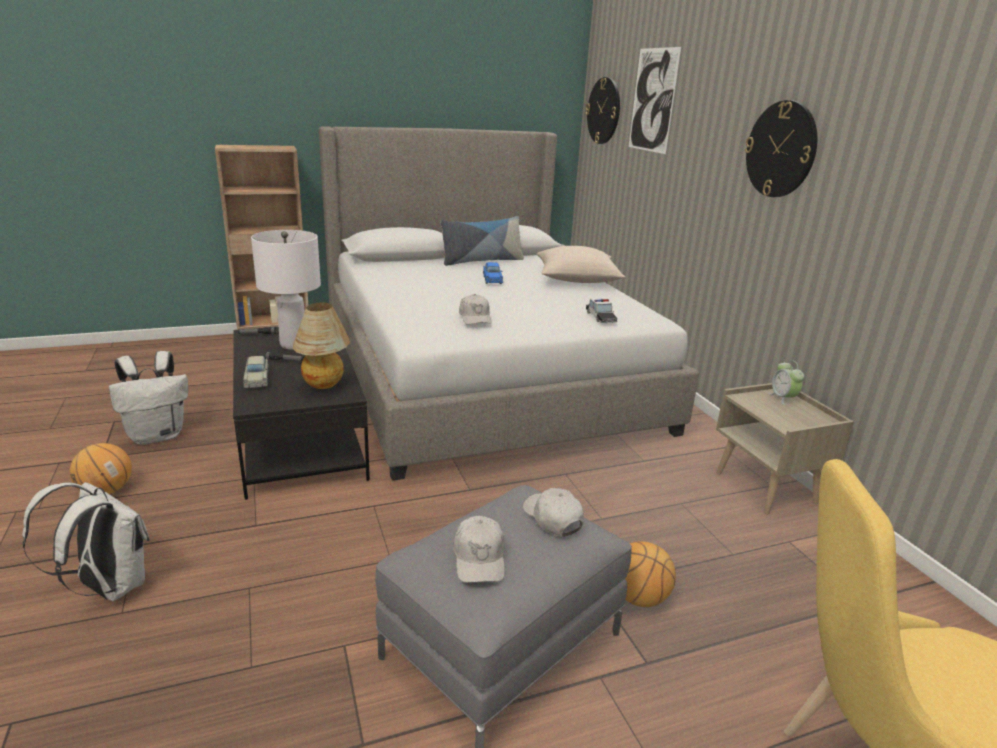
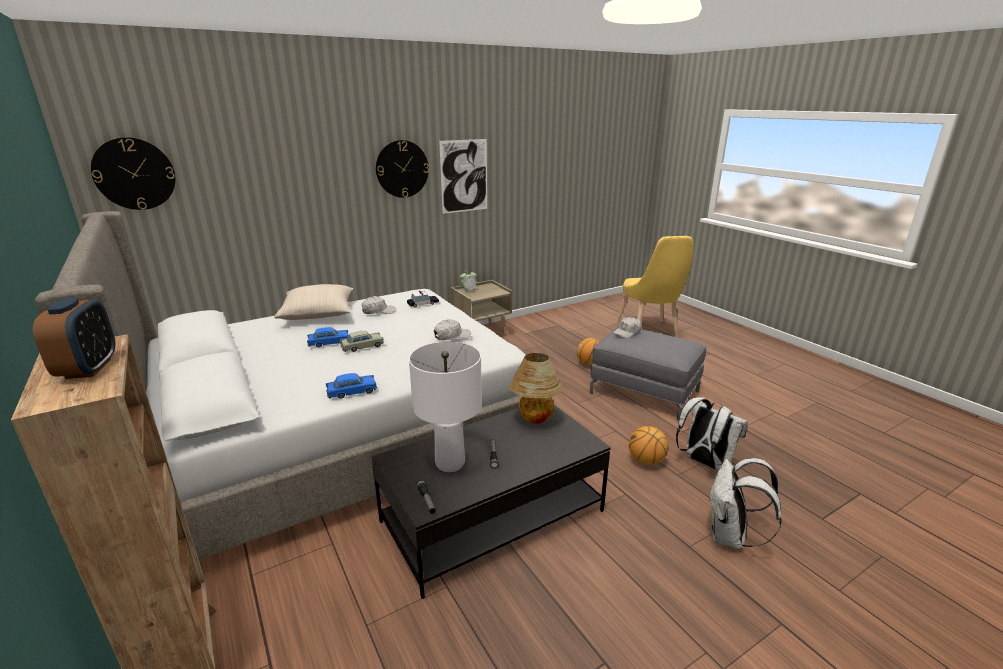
camera: 100 degrees left, 0 degrees up
(106, 491) = (651, 612): basketball -> basketball (646, 461)
(158, 435) = (538, 635): white backpack -> white backpack (704, 462)
(254, 147) = (89, 368): none -> alarm clock
(257, 379) = (541, 458): beige toy car -> beige toy car (362, 346)
(382, 283) = (352, 392): none -> blue toy car
(479, 558) = (669, 343): white cap -> white cap (378, 311)
(481, 261) = (245, 356): pillow -> none
(653, 100) = (237, 153): picture -> picture (464, 176)

